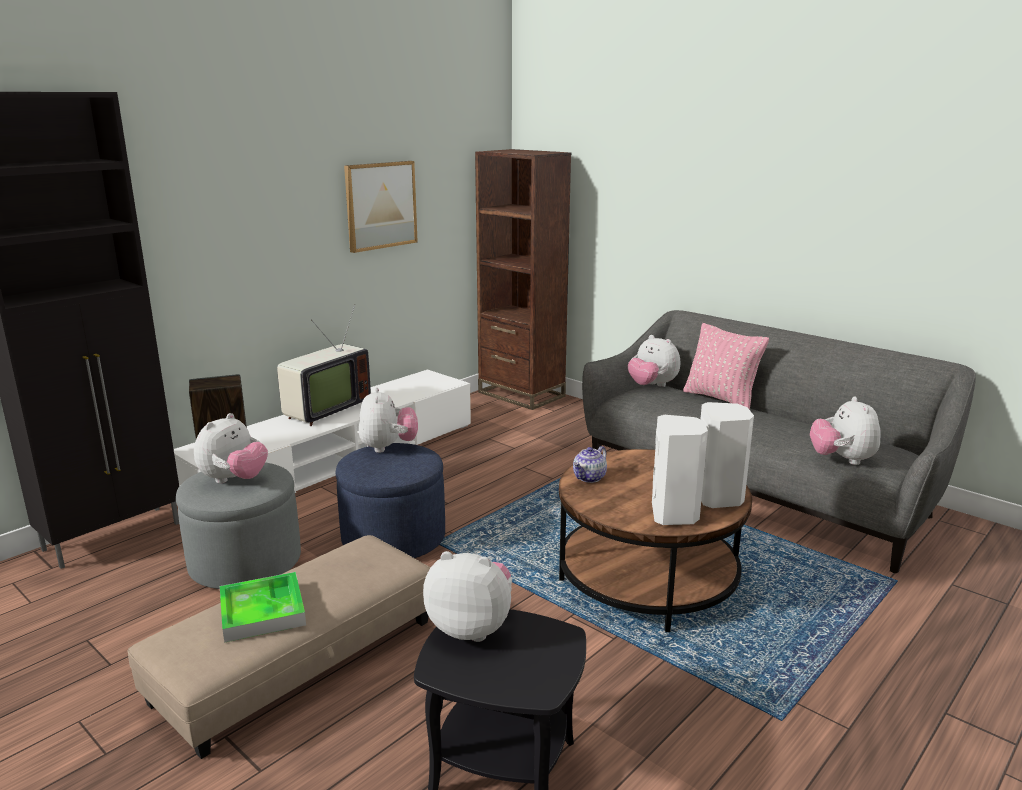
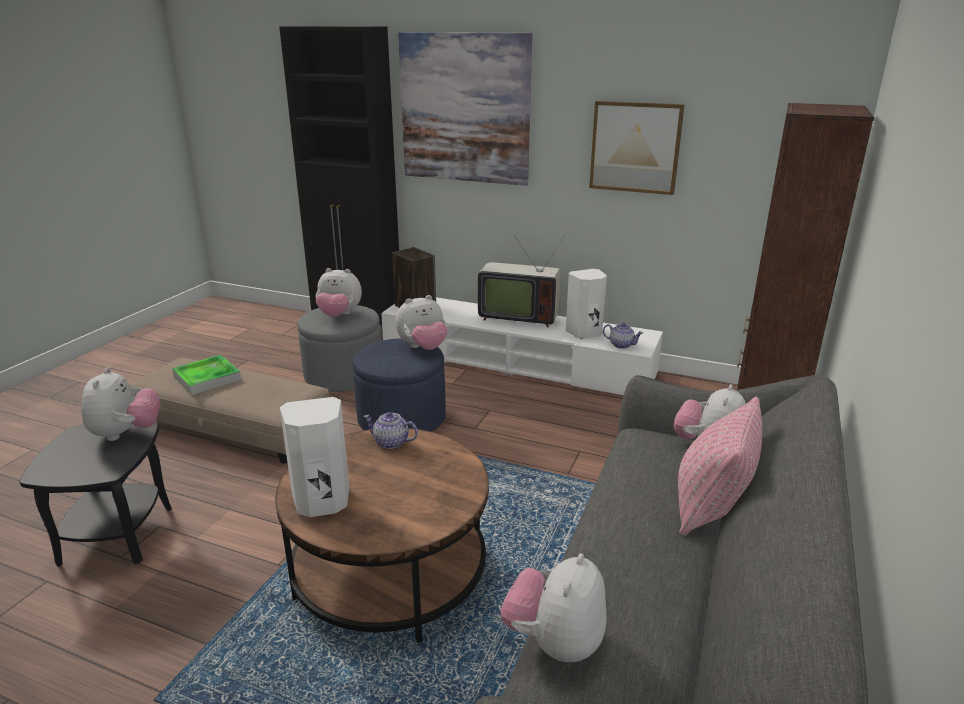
camera: 70 degrees right, 5 degrees up
(210, 191) = (465, 109): none -> picture
(437, 386) = (621, 345): none -> teapot
(719, 498) = (372, 529): white speaker -> white speaker (584, 333)
(842, 460) = (554, 642): plush toy -> plush toy turned 45 degrees counterclockwise

